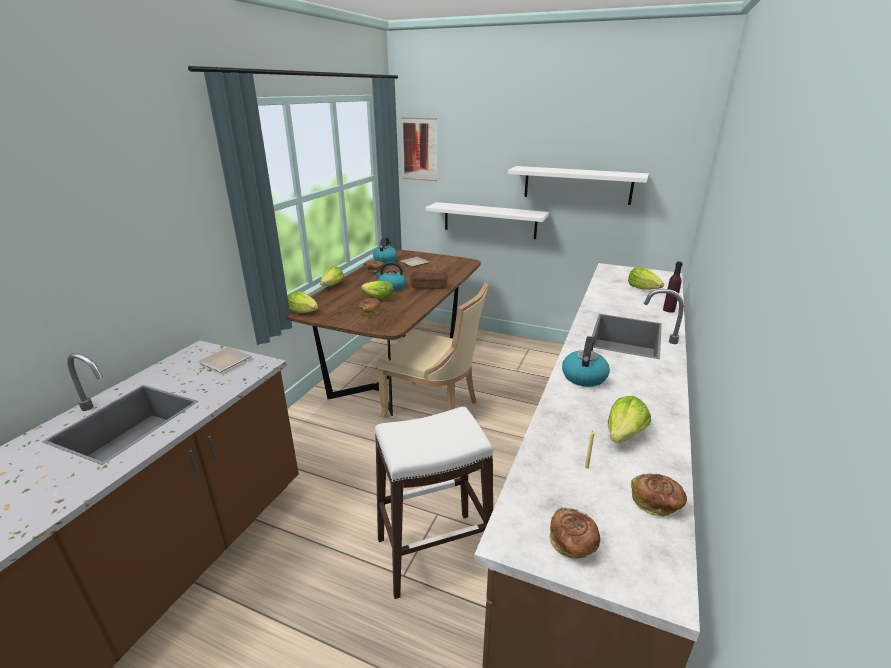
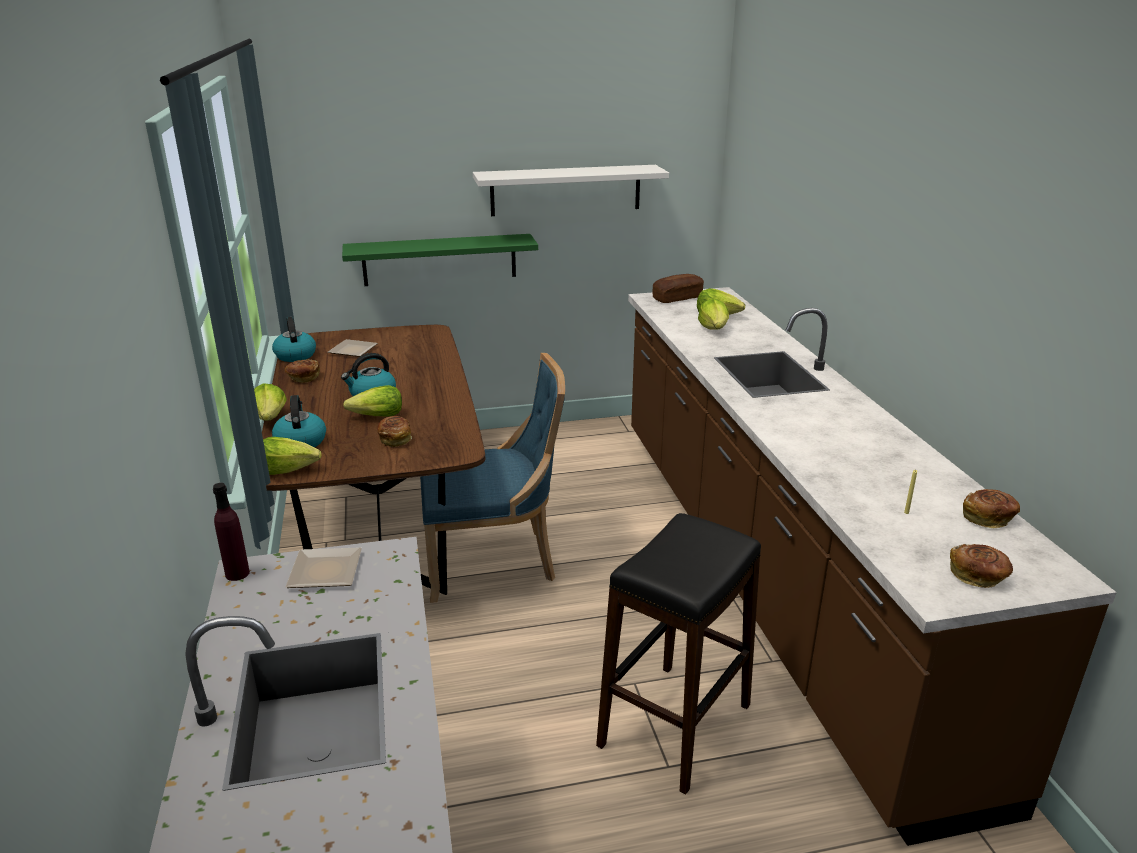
camera: 35 degrees left, 0 degrees up
(419, 149) = (301, 160): picture -> none
(429, 286) = (427, 380): bread -> bread (677, 298)
(434, 408) = (494, 561): beige chair -> blue chair
(434, 552) = (675, 724): white stool -> black stool
(489, 220) = (439, 260): white shelf -> green shelf
(584, 376) = (792, 430): kettle -> kettle (300, 441)
(624, 434) = (896, 472): lettuce -> lettuce (714, 329)
(668, 310) = (772, 334): purple bottle -> purple bottle (237, 573)

